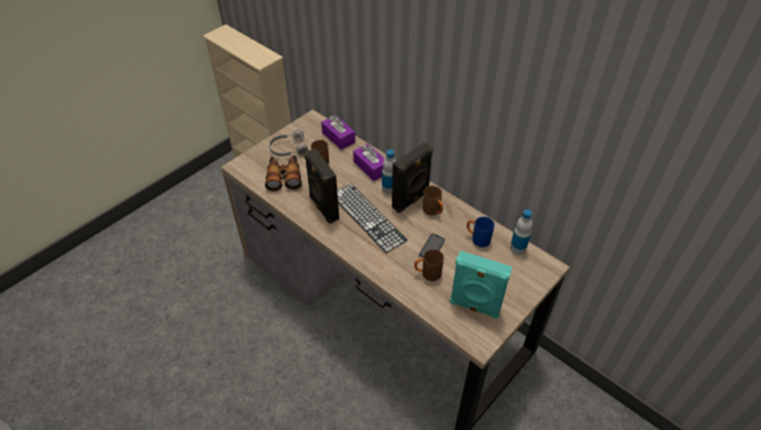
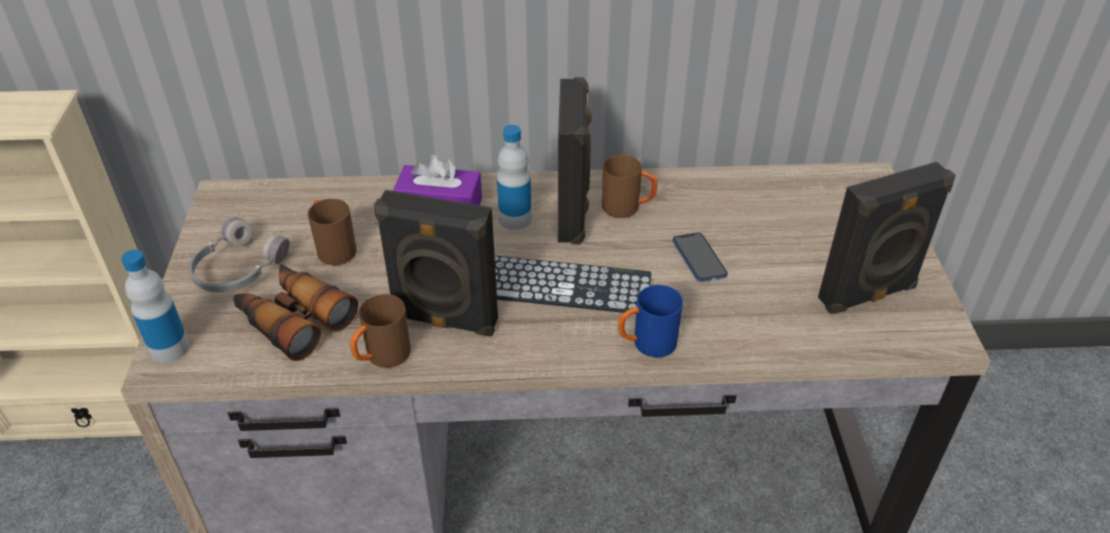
camera: 45 degrees left, 5 degrees down
(338, 137) = (316, 196): purple tissue box -> none
(427, 274) = (746, 299): brown mug -> brown mug (382, 358)
(474, 307) = (868, 295): turquoise speaker -> black speaker
(477, 239) = (739, 204): blue mug -> blue mug (646, 344)
(518, 248) = (803, 181): bottle -> bottle (169, 348)

